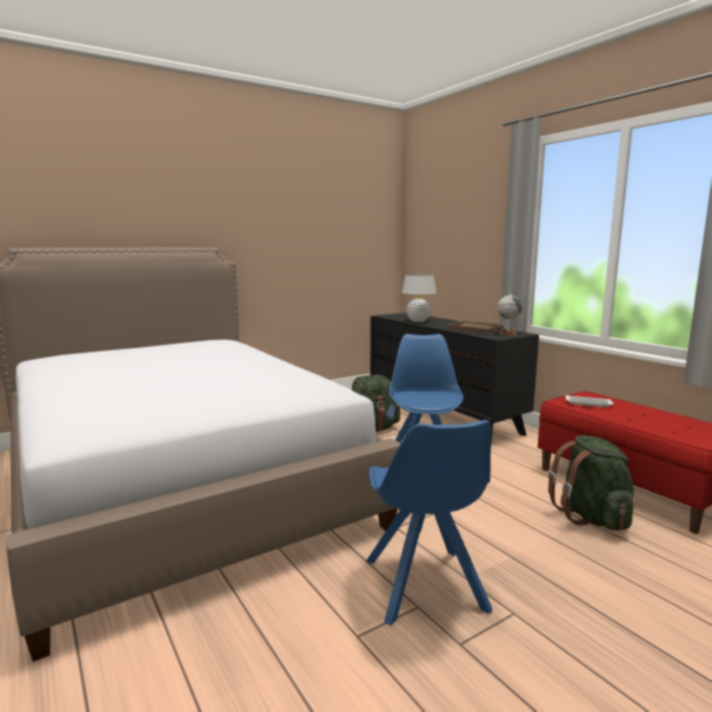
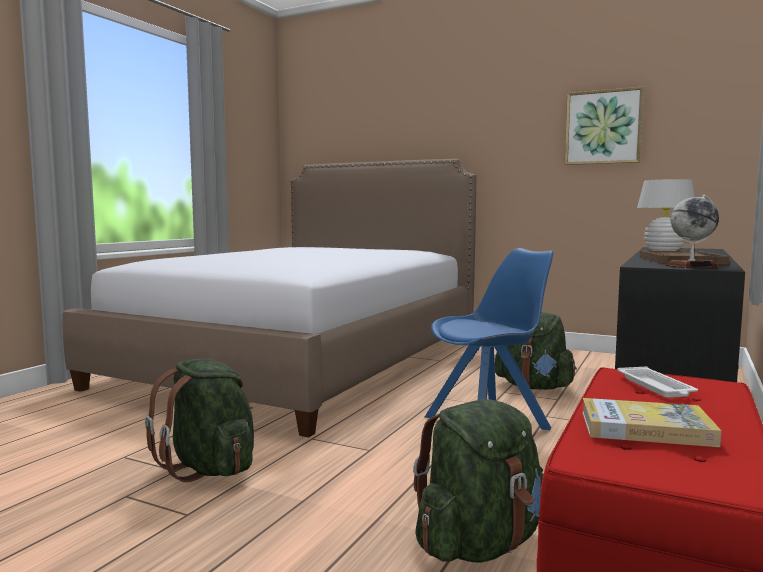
camera: 60 degrees right, 5 degrees down
(321, 226) = (603, 127): none -> picture
(425, 587) = (210, 468): blue chair -> green backpack
(655, 422) = (645, 428): none -> book

